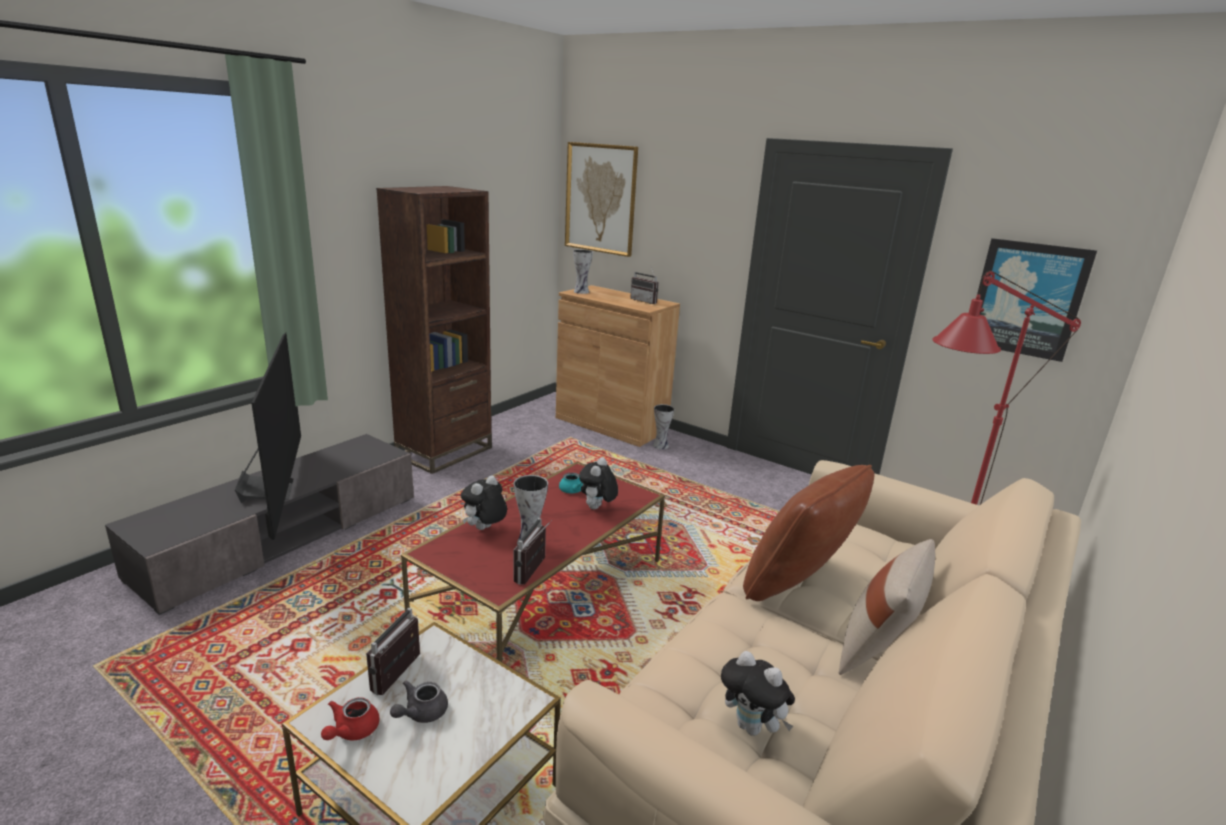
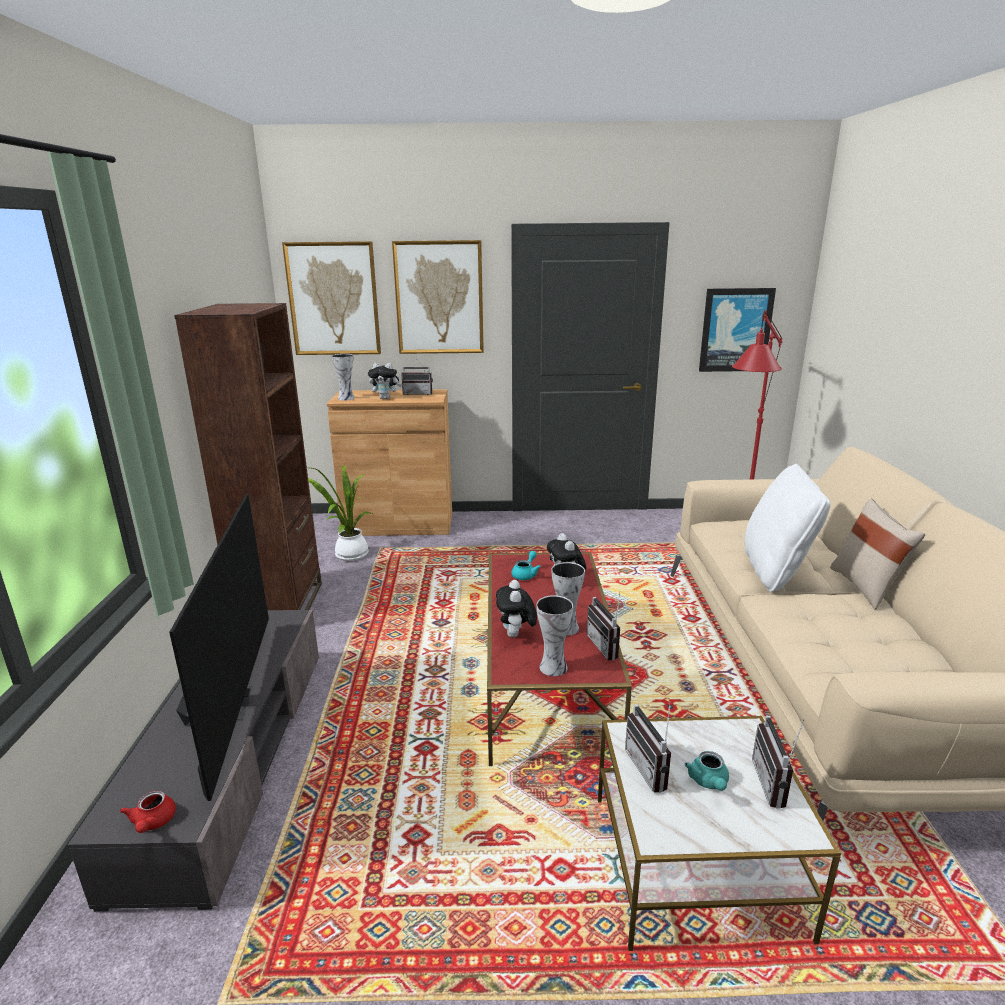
camera: 35 degrees left, 0 degrees up
(276, 490) = (229, 704): television -> television turned 45 degrees clockwise
(351, 731) = (691, 826): red teapot -> red teapot (152, 823)
(421, 713) = (709, 782): grey teapot -> turquoise teapot
(466, 752) = (776, 785): none -> radio
(540, 434) = (349, 555): none -> potted plant
(661, 445) = (464, 527): vase -> vase (553, 666)
(688, 209) = (439, 298): none -> picture
(752, 727) = (892, 661): plush toy -> plush toy (386, 398)
(798, 585) = (776, 571): brown pillow -> white pillow

